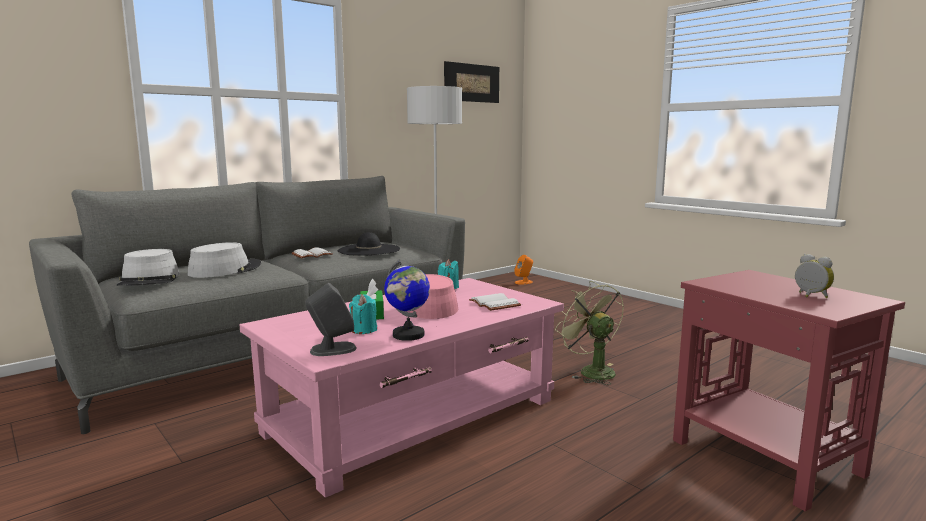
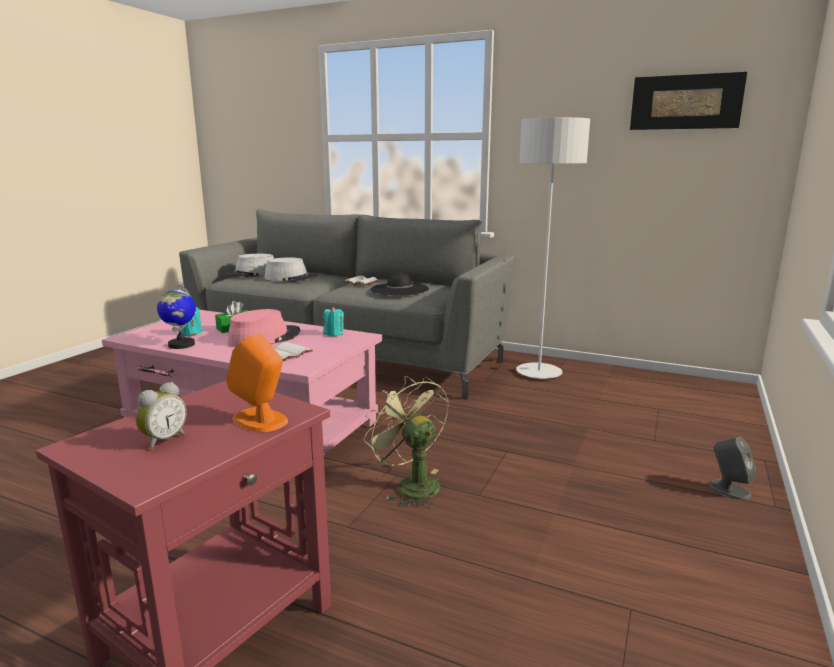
camera: 65 degrees right, 5 degrees up
(332, 349) = (145, 335): grey speaker -> grey speaker (729, 489)
(524, 282) = (702, 396): orange speaker -> orange speaker (260, 420)
(591, 371) = (411, 485): green fan -> green fan turned 75 degrees counterclockwise

